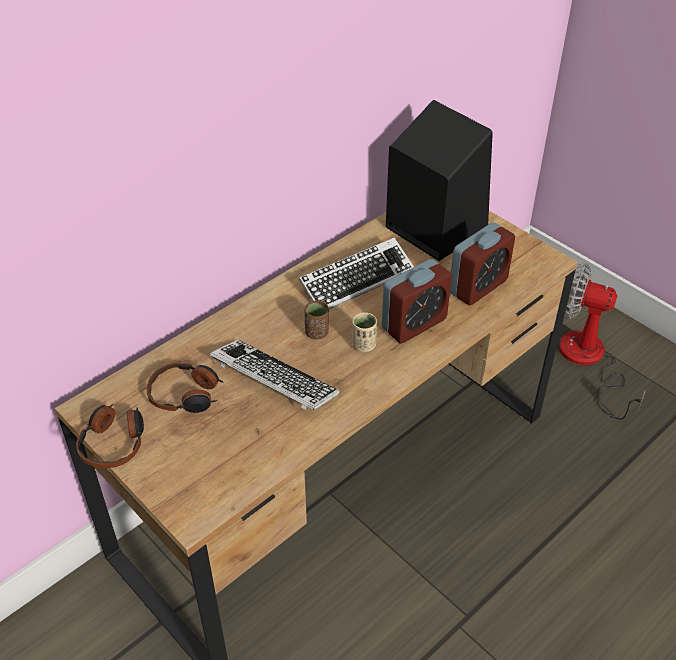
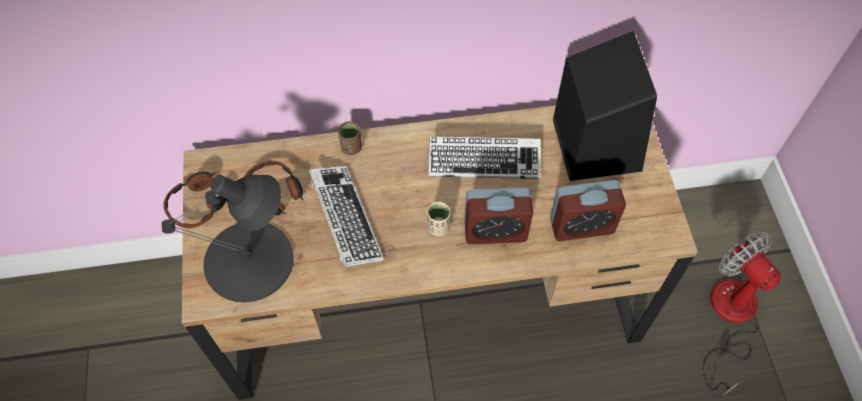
camera: 35 degrees right, 15 degrees up
(212, 460) = (250, 261): none -> black table lamp
(317, 333) = (411, 194): brown cup -> brown cup (351, 147)

